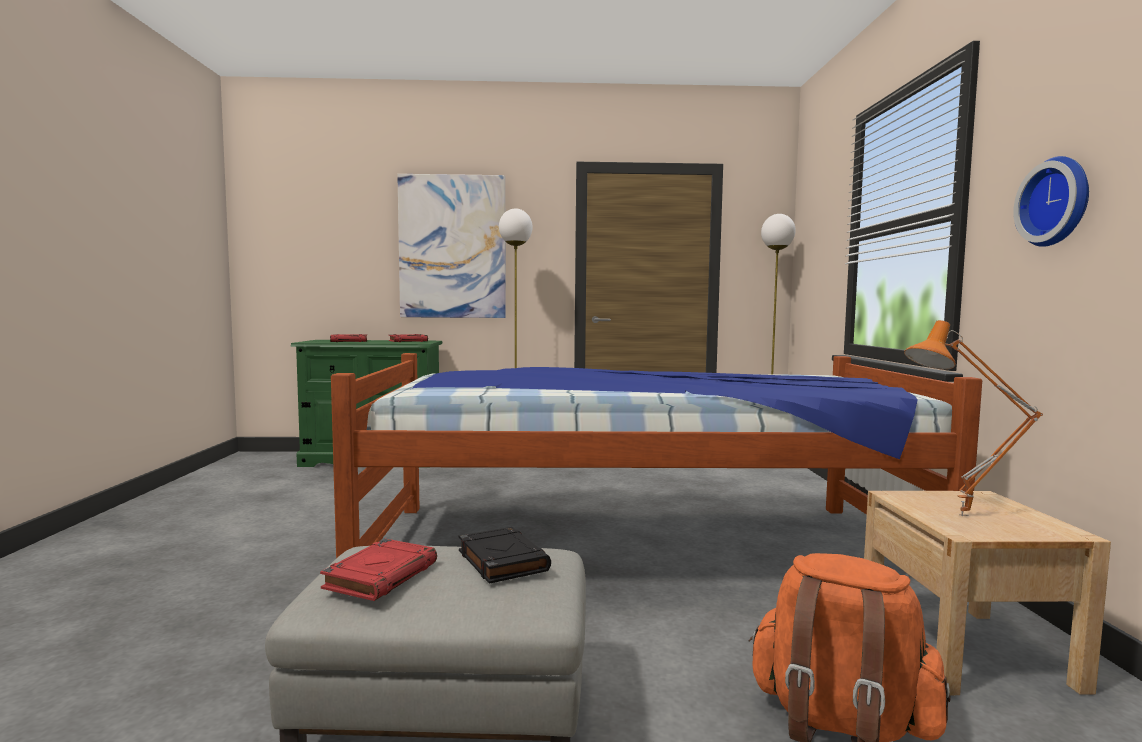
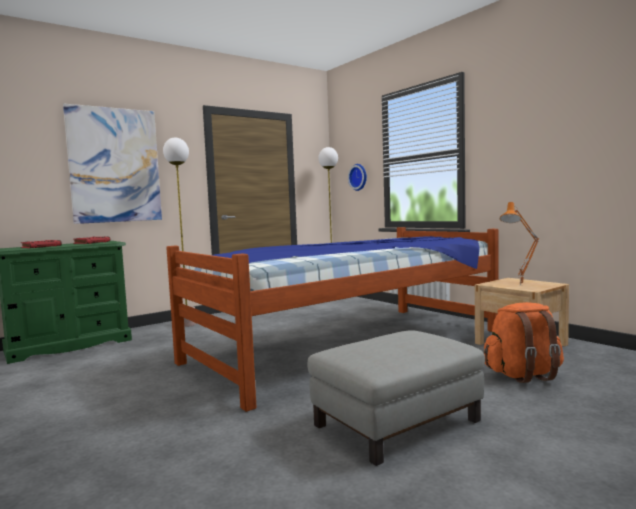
camera: 35 degrees left, 0 degrees up
(381, 575) = (381, 351): red book -> none
(501, 560) = (411, 335): black book -> none
(1058, 202) = (516, 150): wall clock -> wall clock (359, 177)

